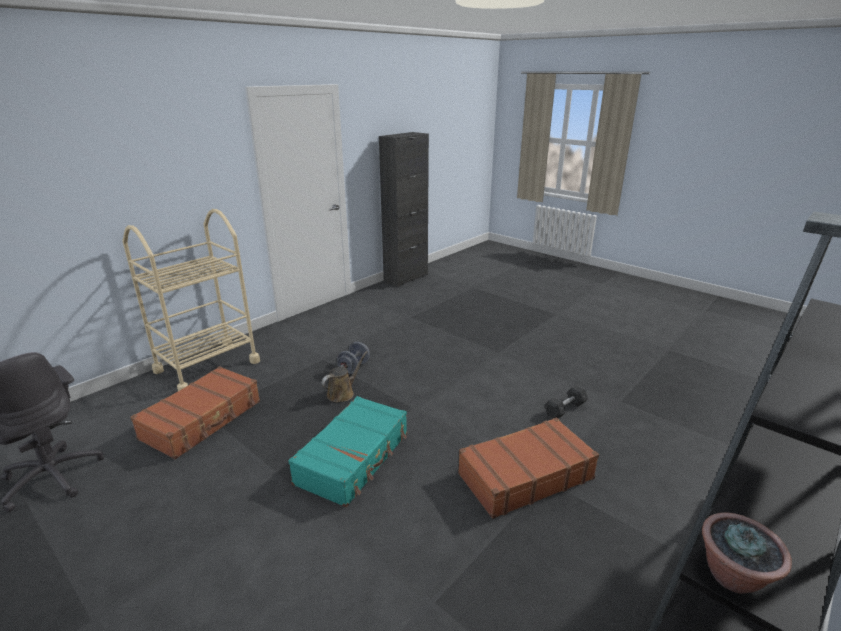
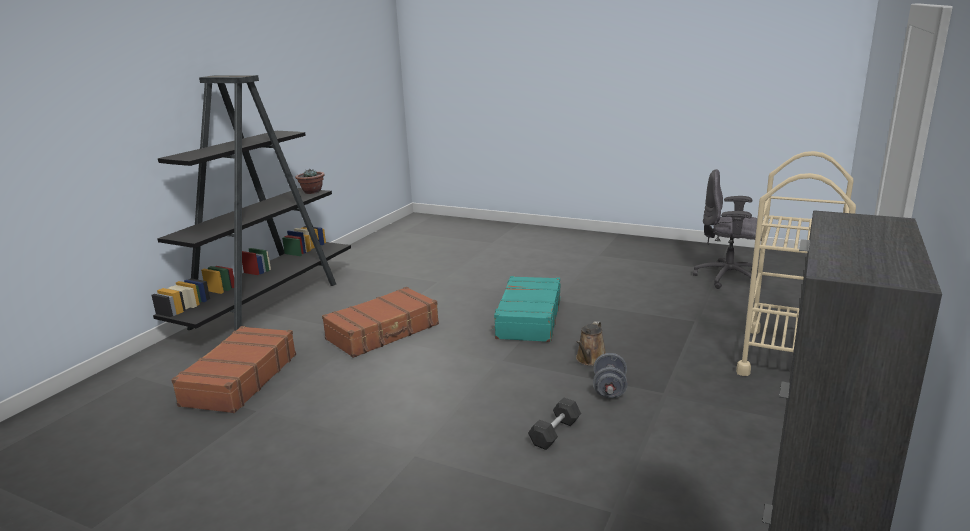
camera: 165 degrees right, 5 degrees down
(203, 420) = (690, 317): brown suitcase -> brown suitcase (239, 380)
(565, 409) = (331, 389): grey dumbbell -> grey dumbbell (555, 433)

